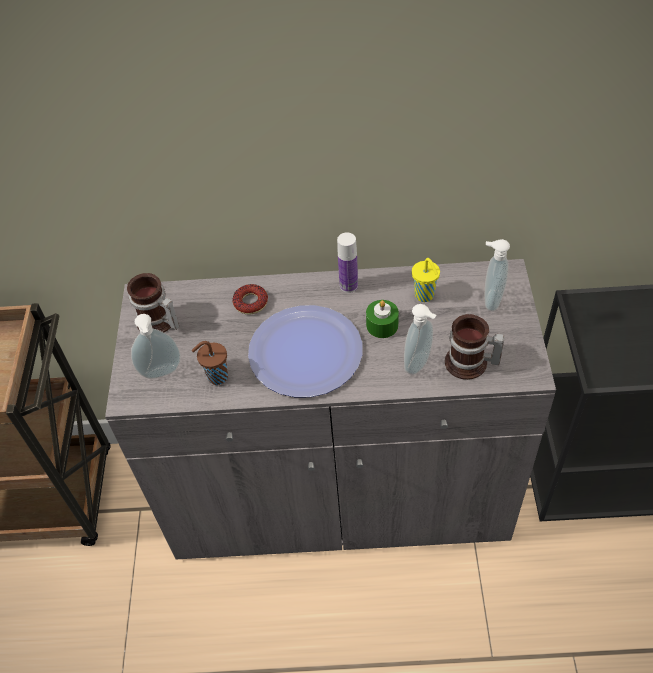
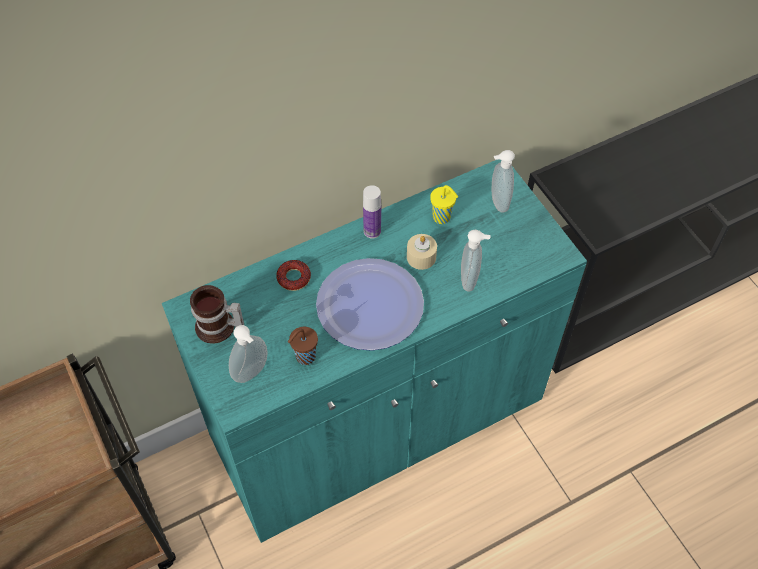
camera: 30 degrees left, 5 degrees up
(340, 494) = (378, 420): grey cabinet -> turquoise cabinet
(382, 325) = (421, 257): green candle -> beige candle
(470, 364) = (511, 265): mug -> none

